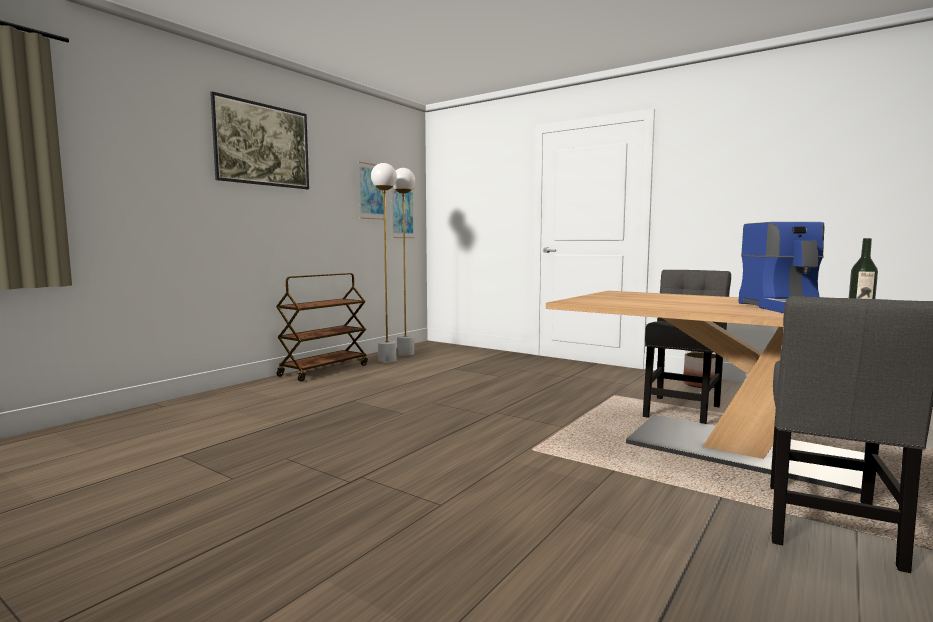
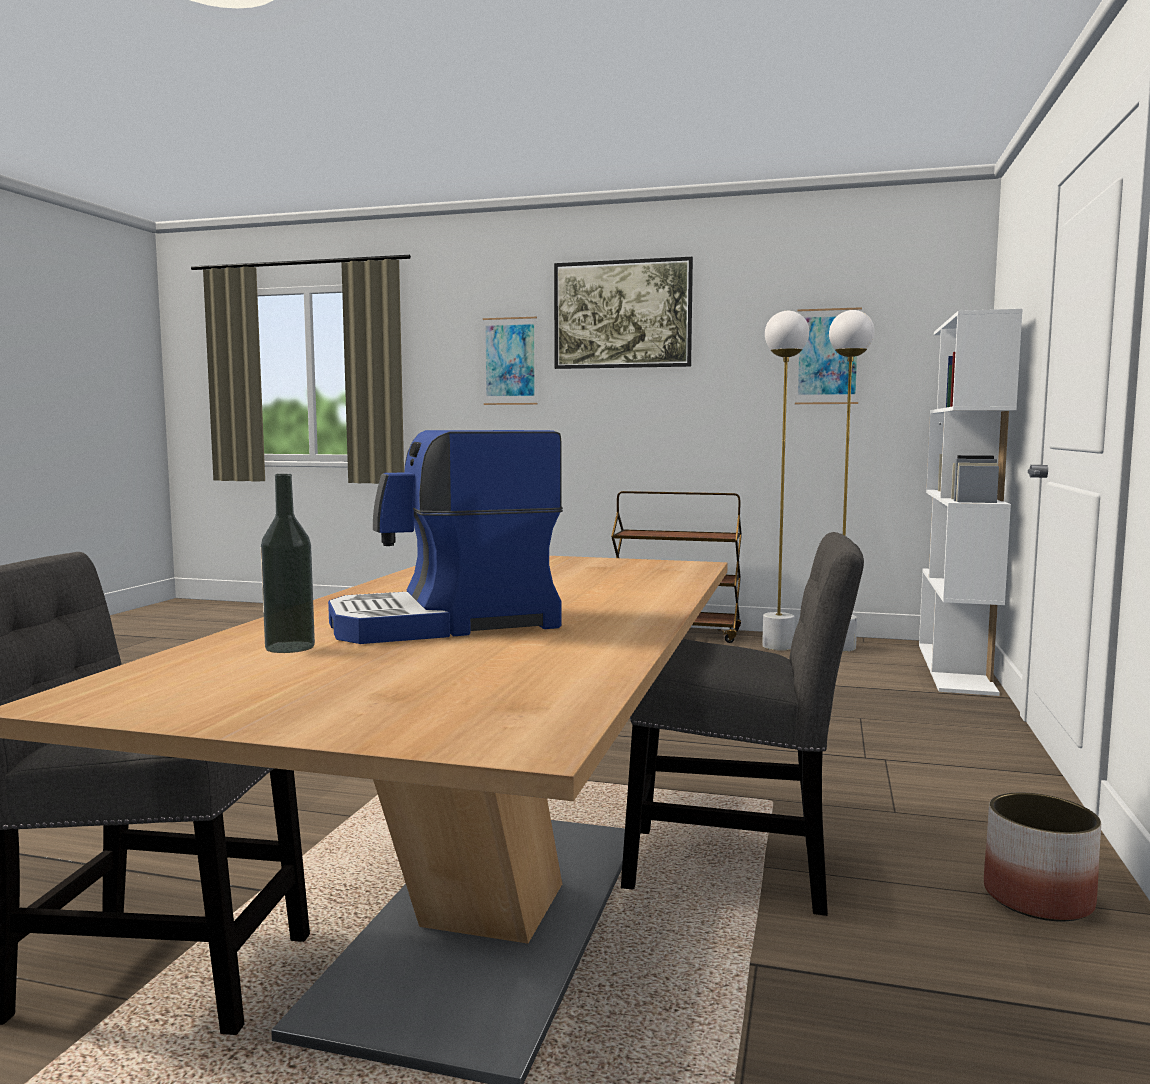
camera: 70 degrees right, 0 degrees up
(402, 212) = (909, 388): picture -> picture (510, 361)
(462, 348) = (956, 668): none -> white bookcase

